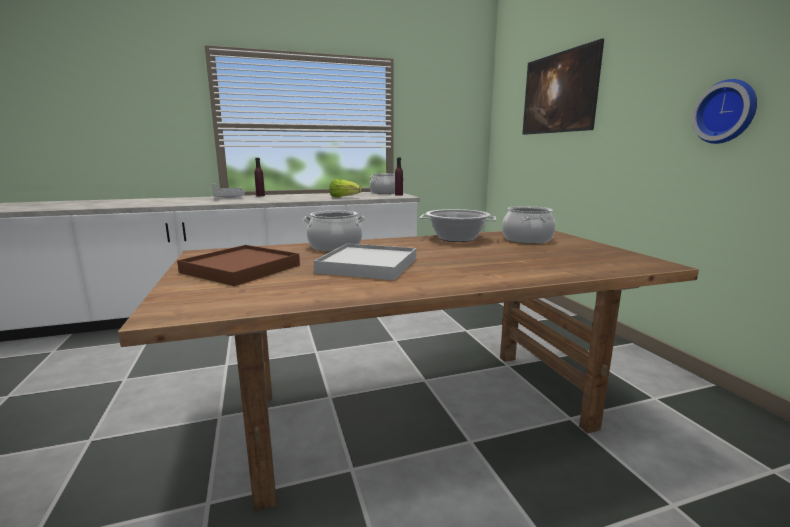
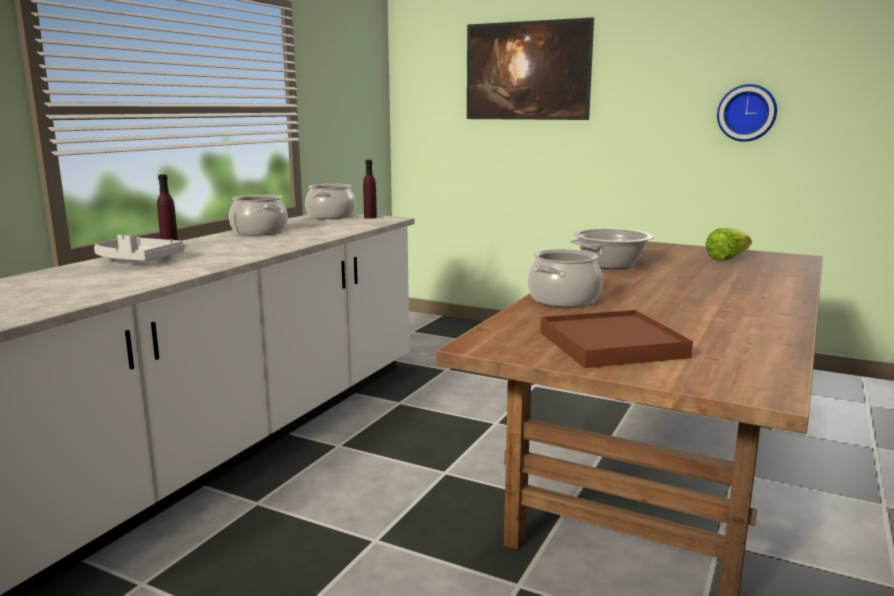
camera: 45 degrees left, 0 degrees up
(343, 197) = (325, 231): lettuce -> lettuce (727, 258)
(367, 266) = (679, 308): white tray -> none
(527, 239) = (658, 254): cooking pot -> cooking pot (260, 231)

